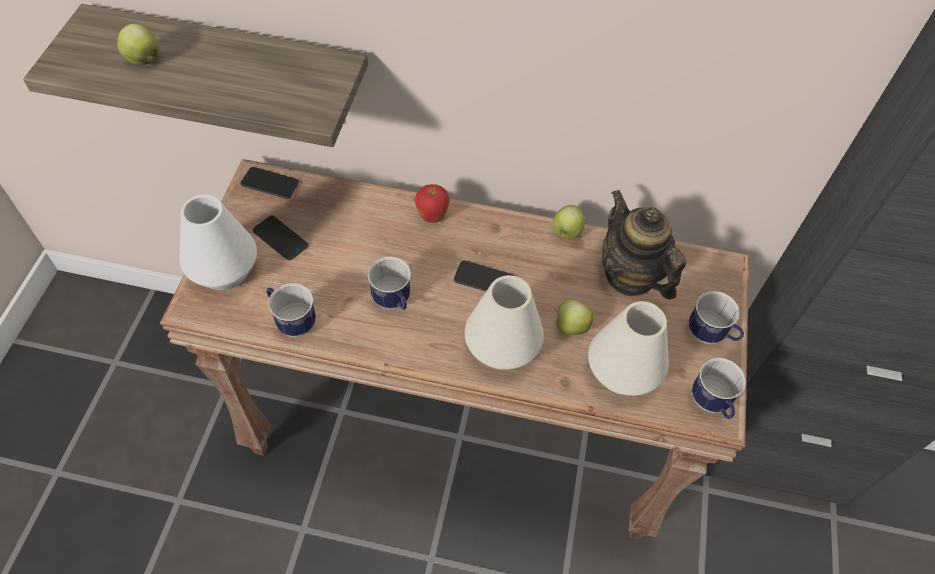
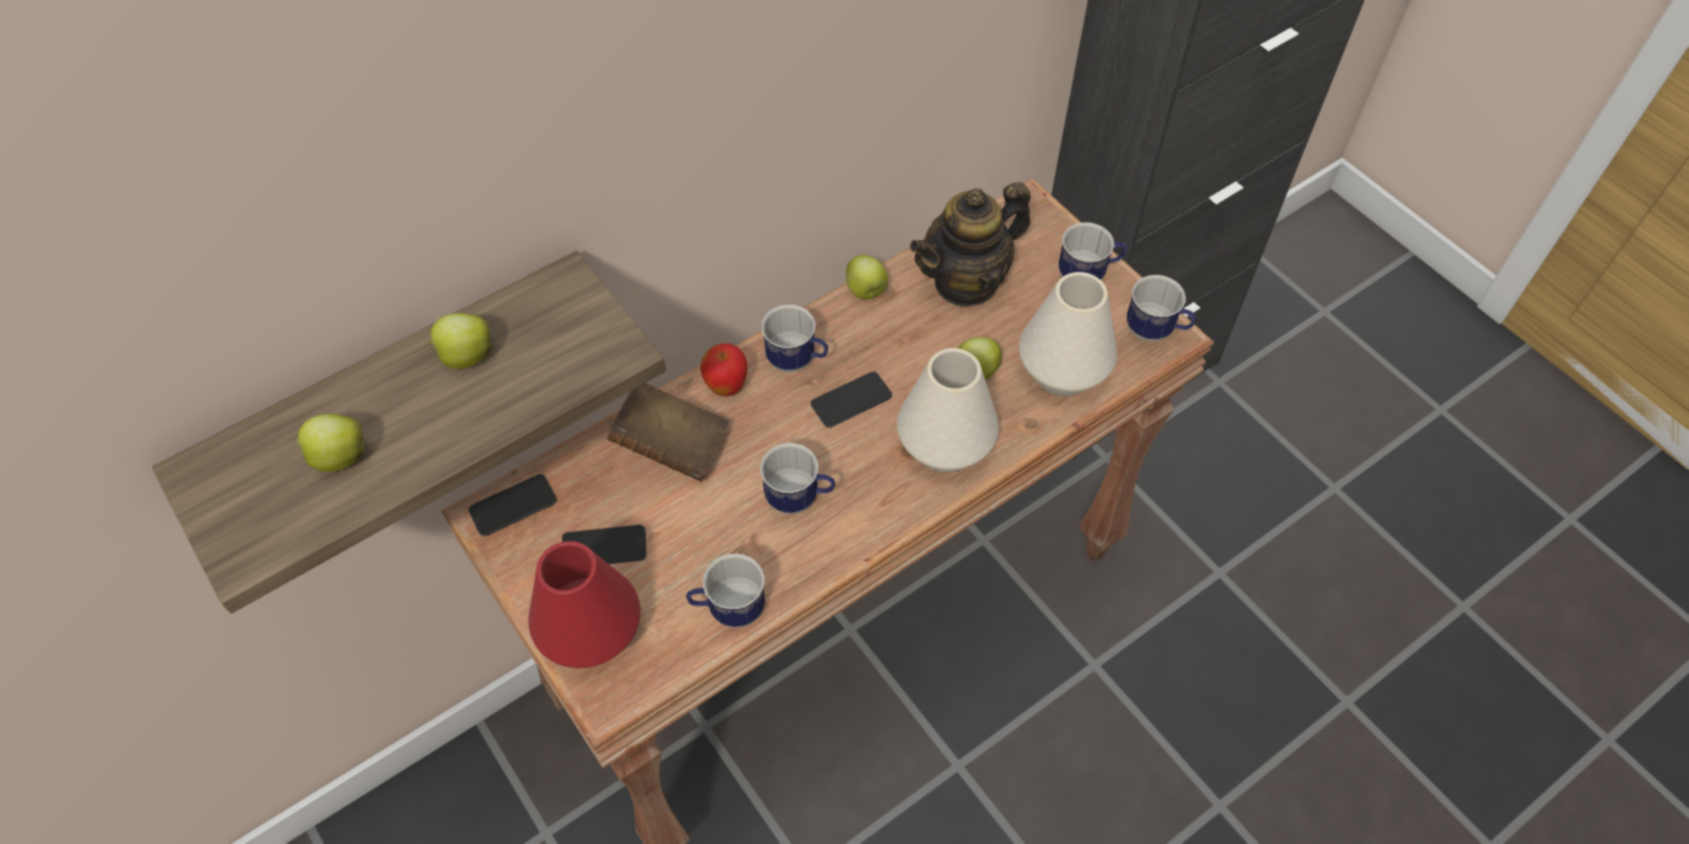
camera: 45 degrees left, 0 degrees up
(225, 271) = (592, 633): white vase -> red vase
(251, 60) = (466, 357): none -> apple
(370, 221) = (672, 446): none -> brown book
(483, 235) = (797, 361): none -> mug
(630, 275) = (966, 282): teapot -> teapot turned 45 degrees counterclockwise

